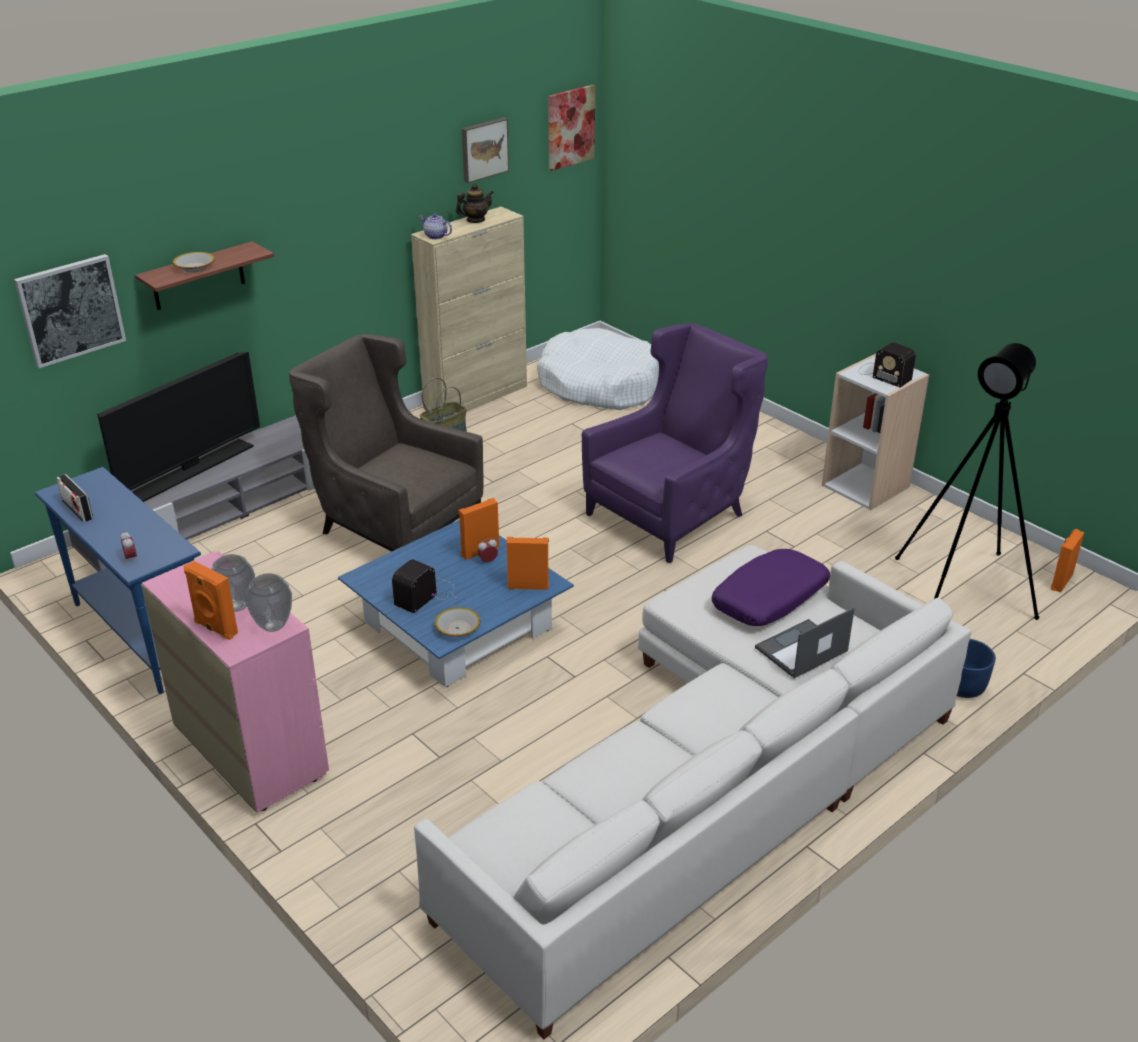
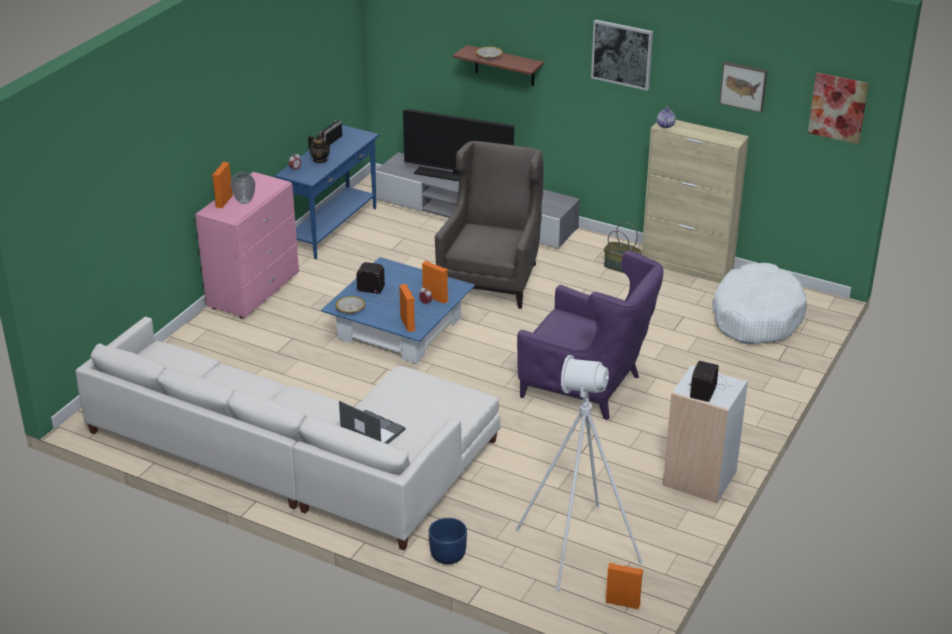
camera: 70 degrees right, 0 degrees up
(70, 310) = (427, 45): picture -> picture (622, 54)
(272, 626) = (232, 215): vase -> none
(475, 220) = (709, 132): teapot -> teapot (320, 160)
(770, 599) = (424, 410): purple pillow -> none
(963, 589) = (577, 547): black floor lamp -> white floor lamp

